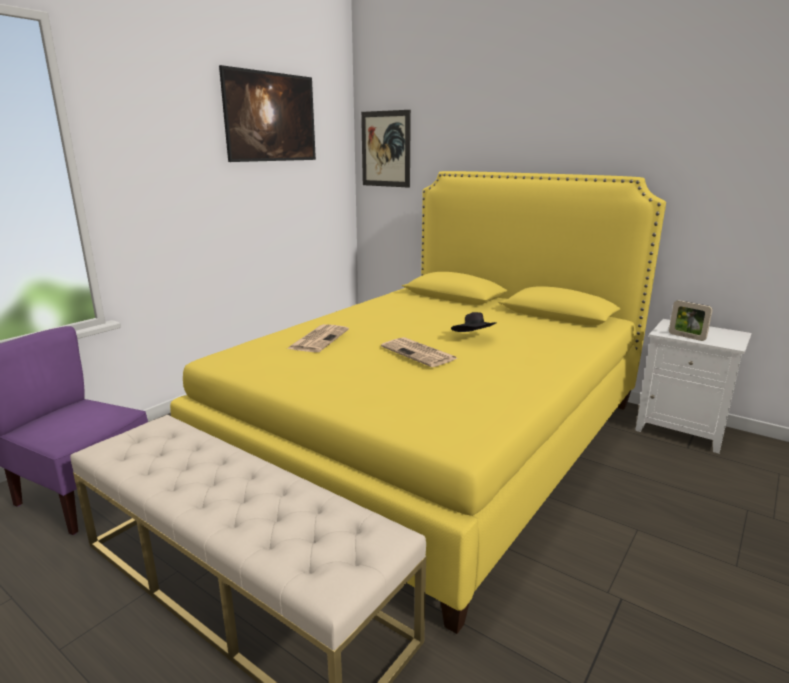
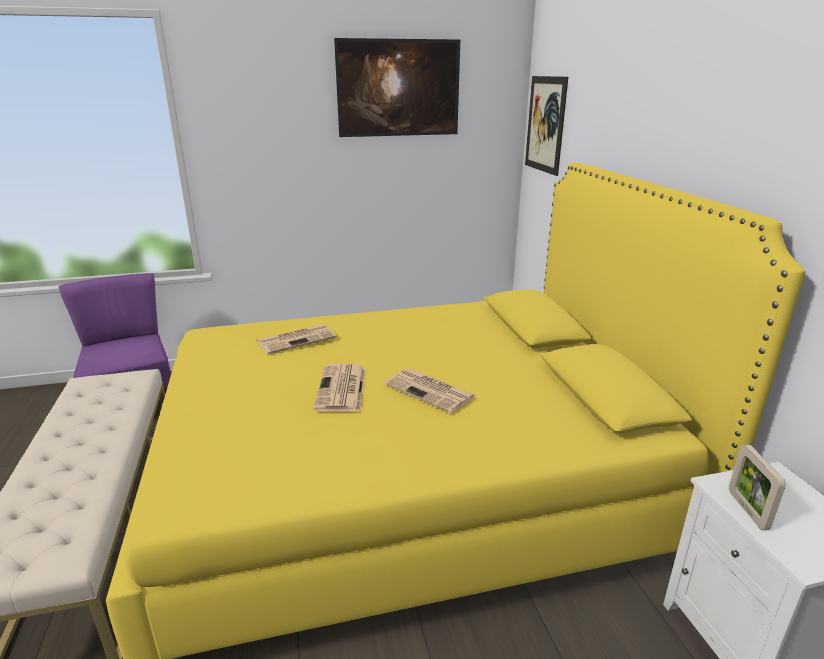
camera: 40 degrees right, 5 degrees up
(474, 338) = (431, 391): black hat -> newspaper

